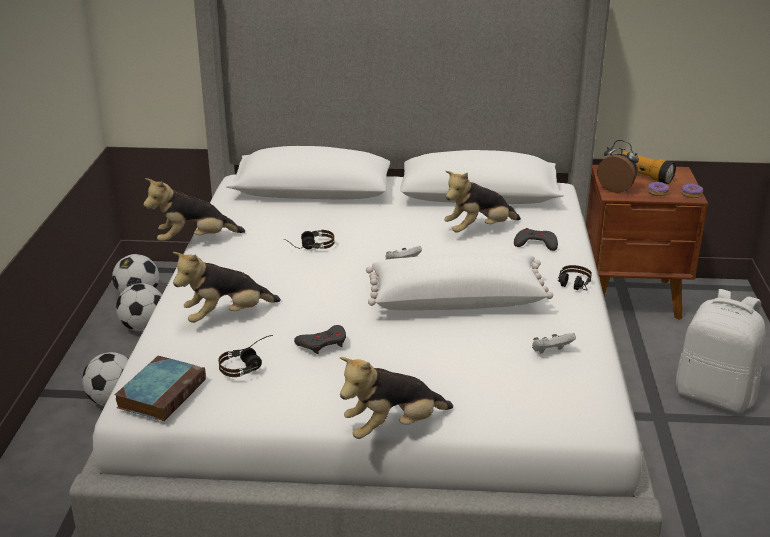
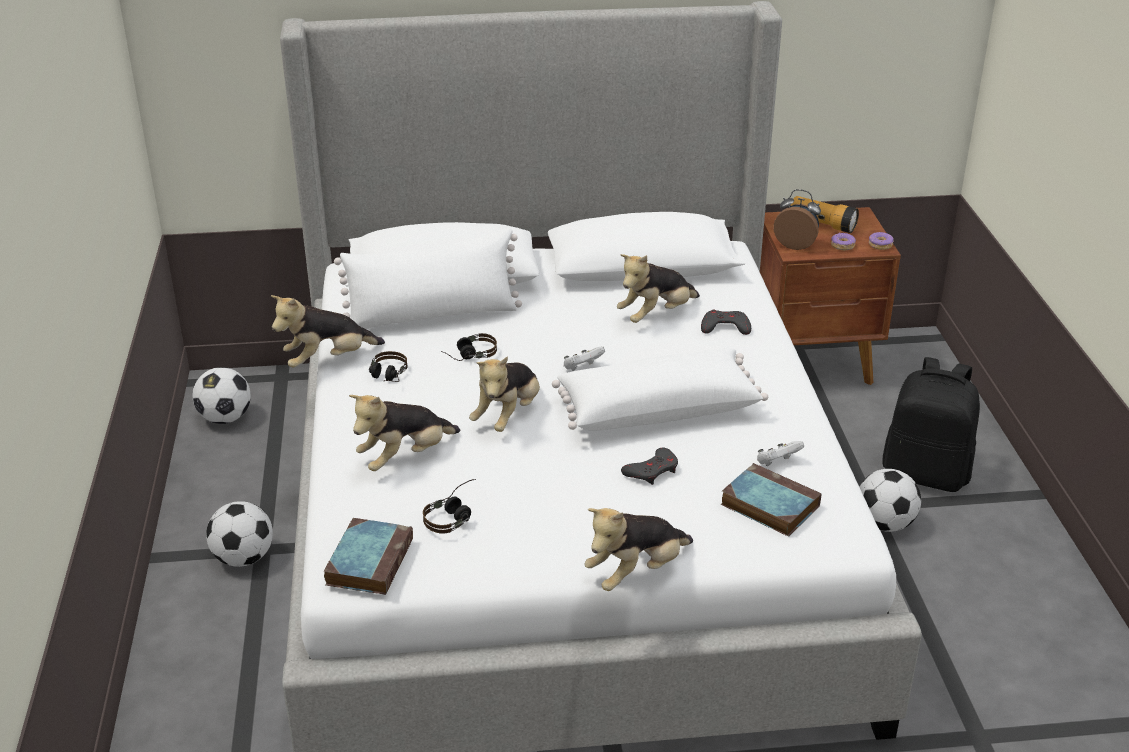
camera: 10 degrees left, 5 degrees up
(143, 327) = (246, 459): football -> football (884, 524)
(291, 216) = (432, 316): none -> white pillow
(323, 343) = (528, 480): grey game controller -> grey game controller (652, 471)
(325, 293) = (508, 415): none -> plush toy
(531, 385) = (767, 505): none -> book
(573, 287) = (780, 380): headphones -> headphones (386, 378)
(715, 395) = (926, 473): white backpack -> black backpack

